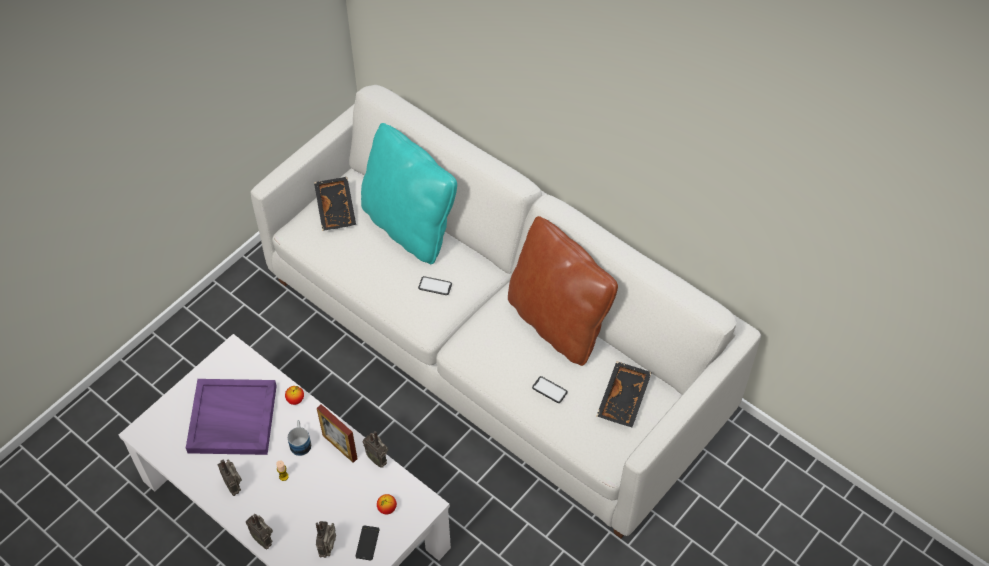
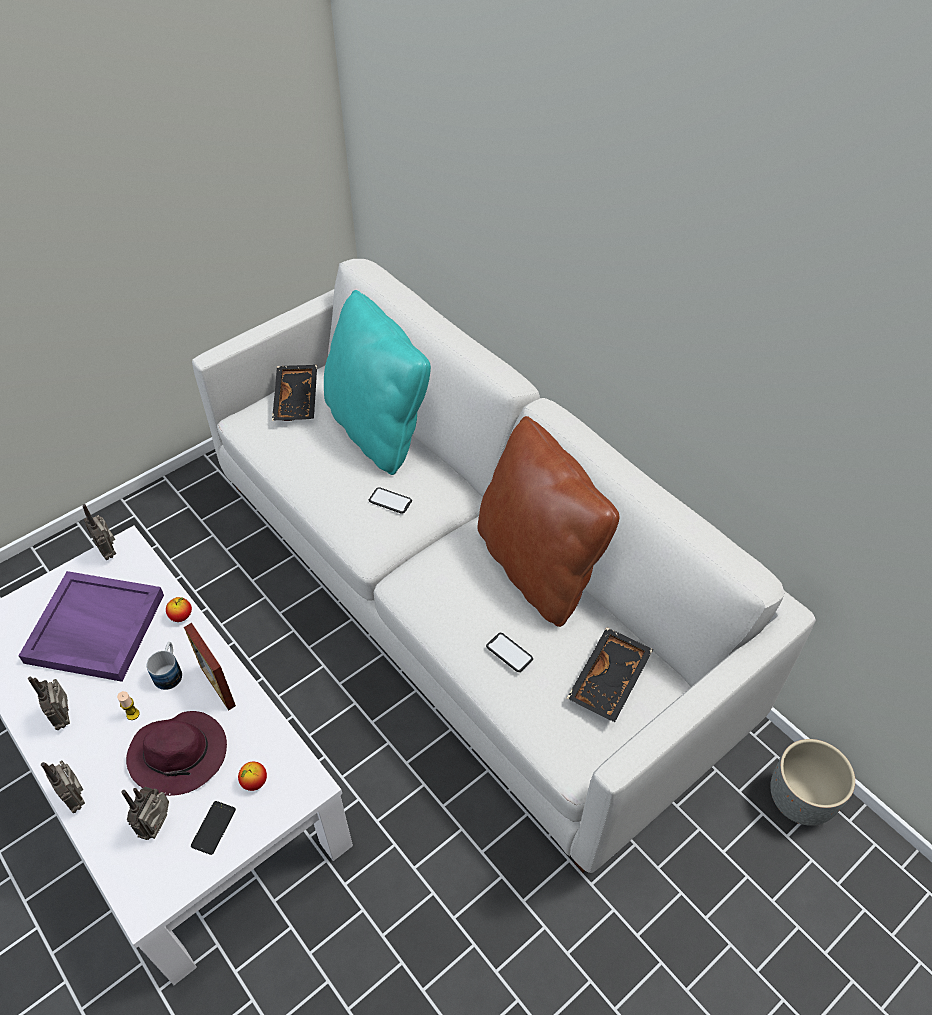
camera: 10 degrees right, 5 degrees down
(328, 499) = (180, 754): none -> purple hat
(378, 458) = (262, 710): radio -> radio (109, 551)
(770, 462) = (801, 798): none -> grey planter

